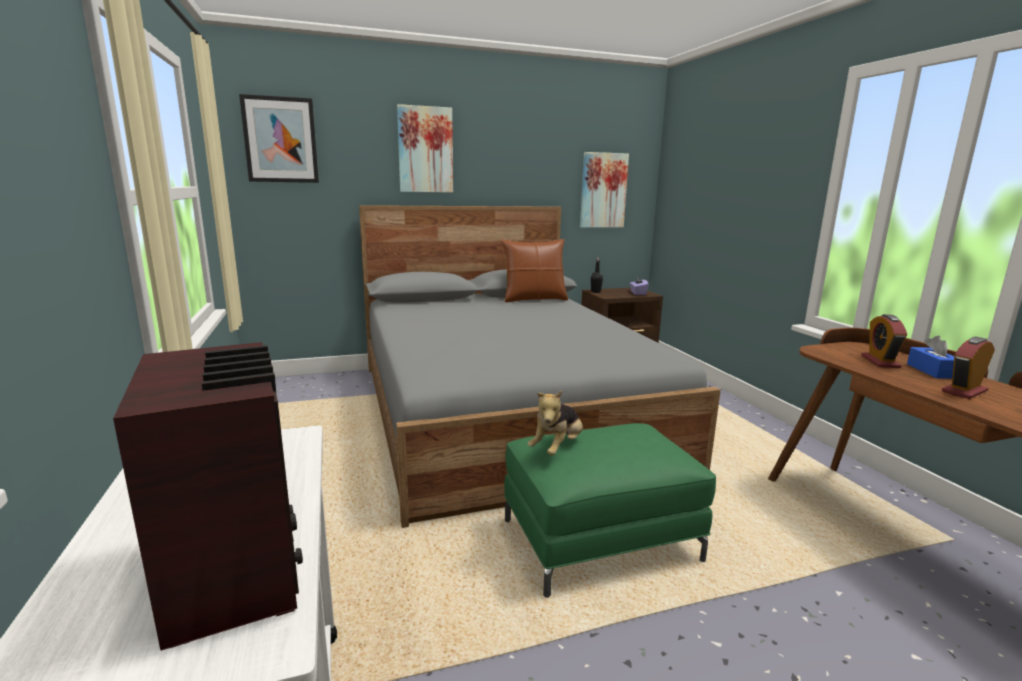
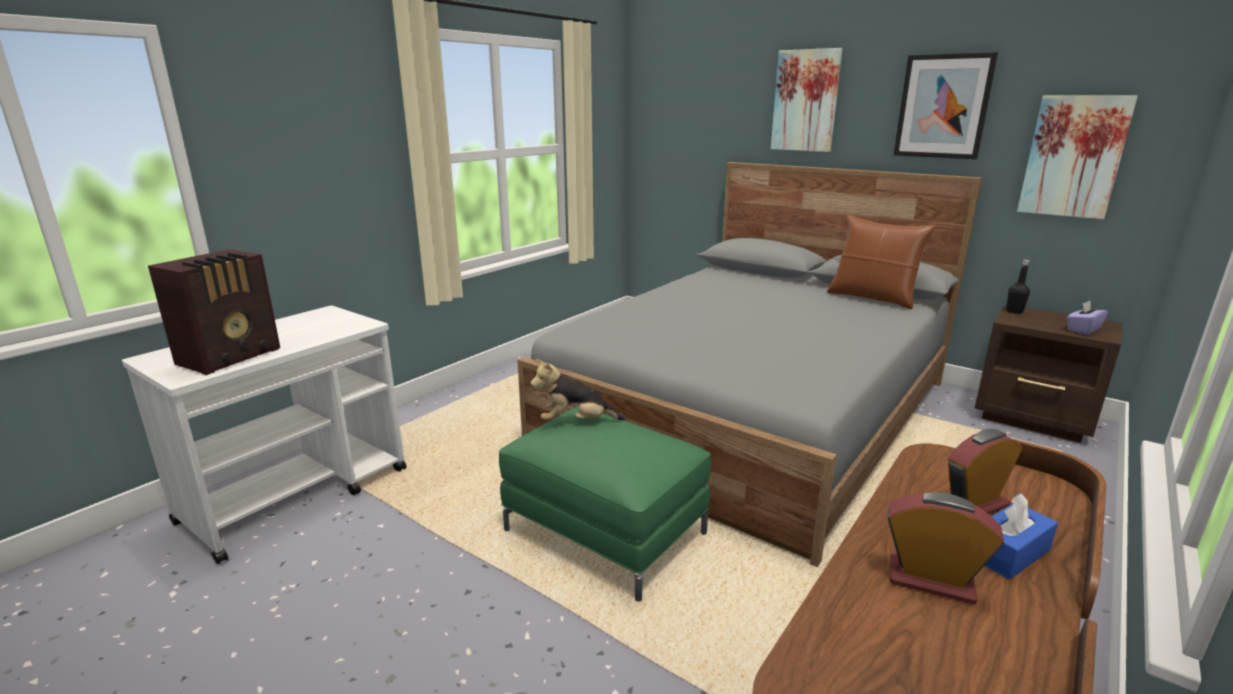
camera: 55 degrees right, 5 degrees up
(280, 140) = (673, 96): picture -> picture (943, 106)

